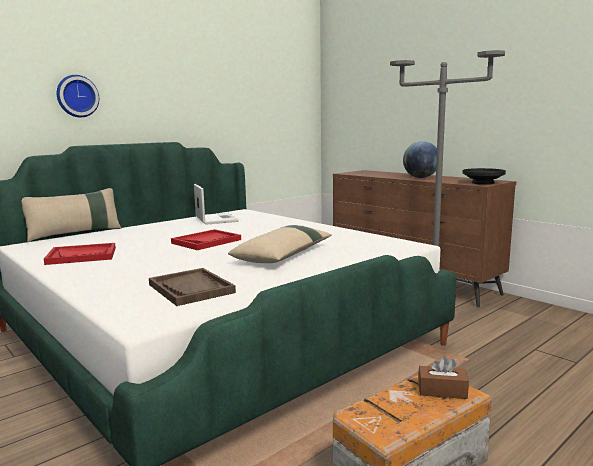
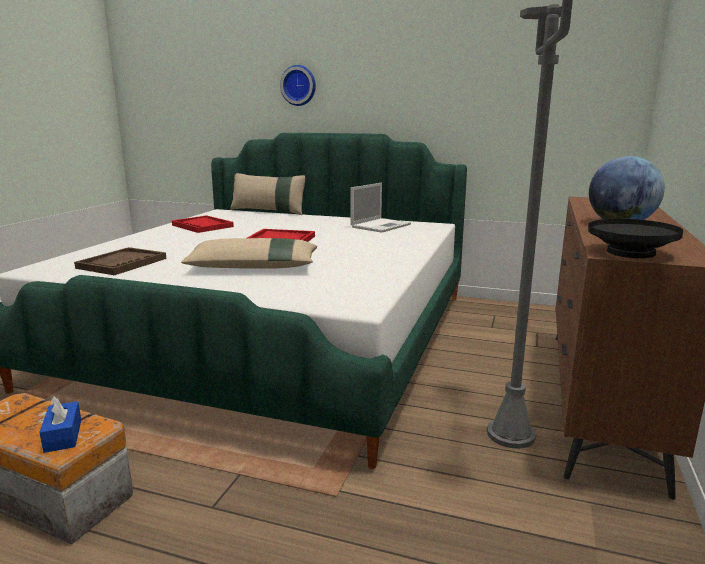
camera: 60 degrees right, 5 degrees up
(442, 391) = (63, 435): brown tissue box -> blue tissue box

